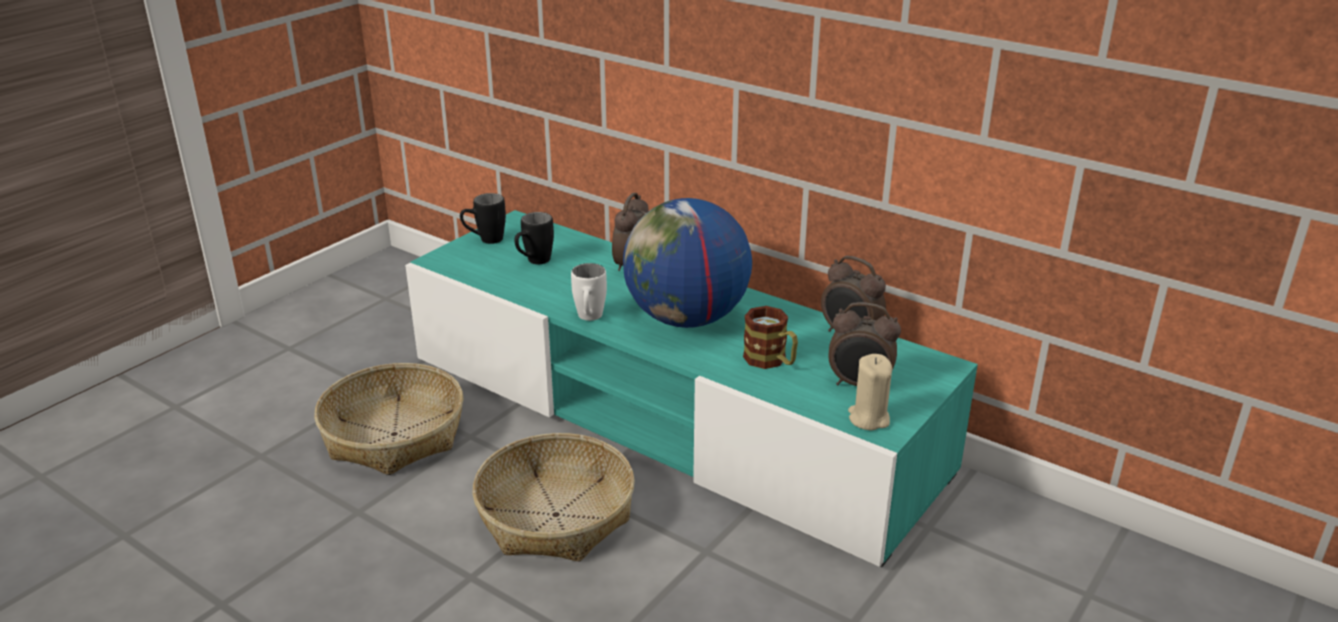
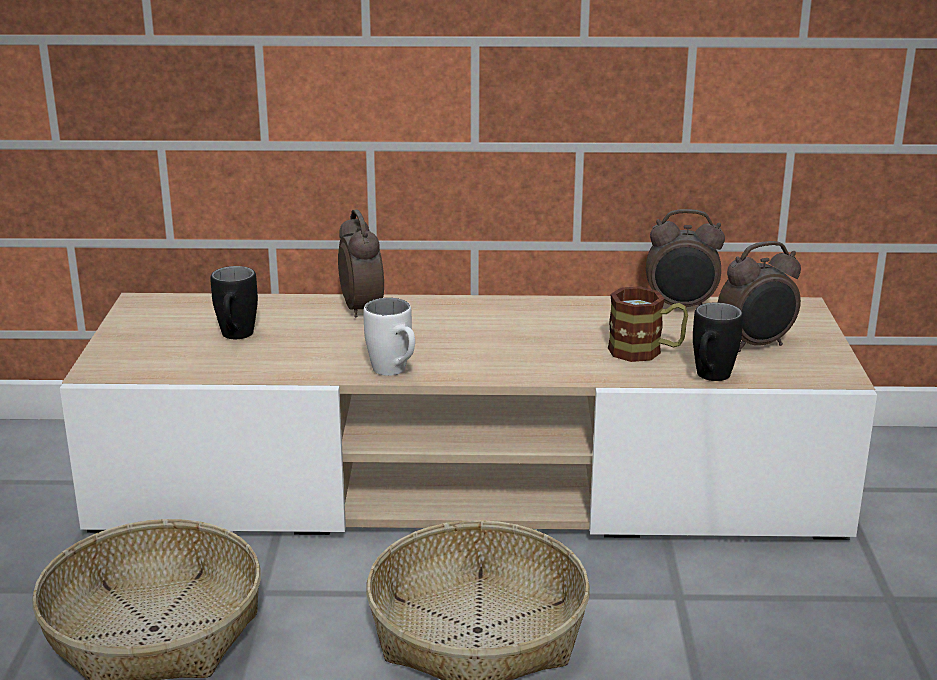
camera: 35 degrees left, 5 degrees down
(485, 240) = (134, 333): black mug -> black mug (710, 378)
(669, 415) = (468, 483): turquoise tv stand -> beige tv stand
(686, 319) = (502, 341): globe -> none
(868, 418) = (808, 370): beige candle -> none

